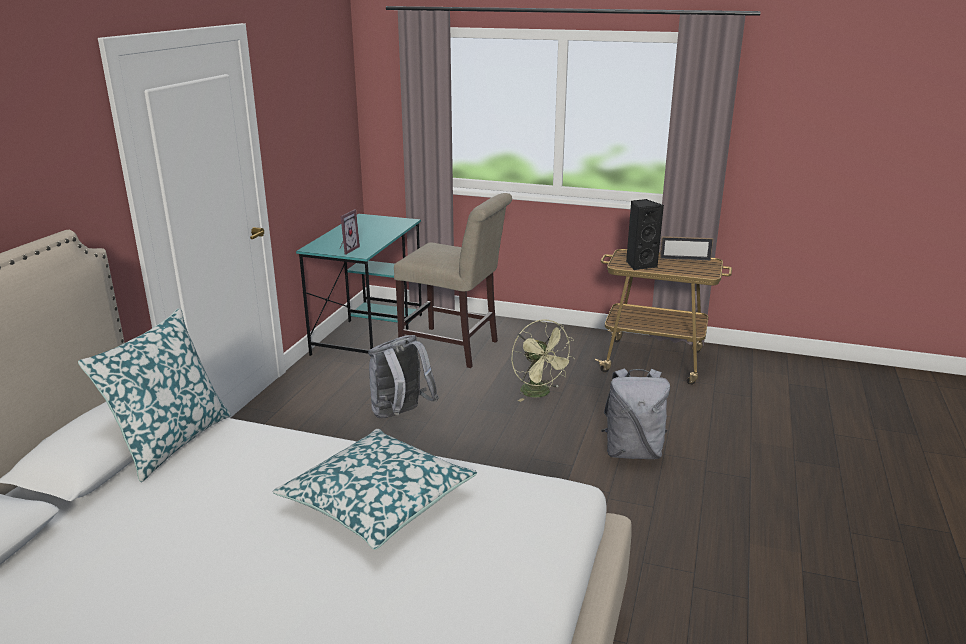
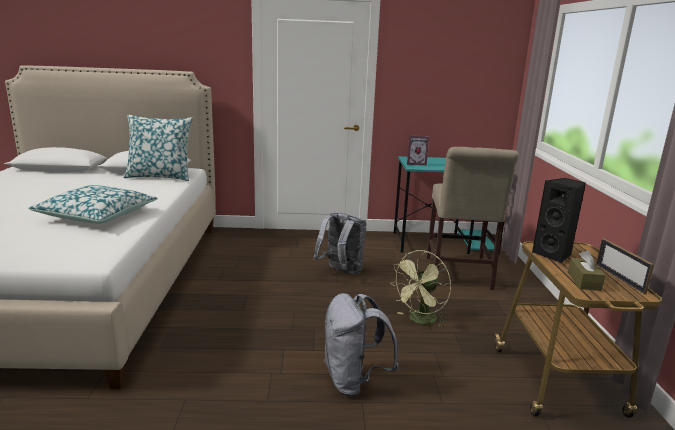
camera: 70 degrees right, 5 degrees down
(688, 270) = (584, 281): none -> brown tissue box

